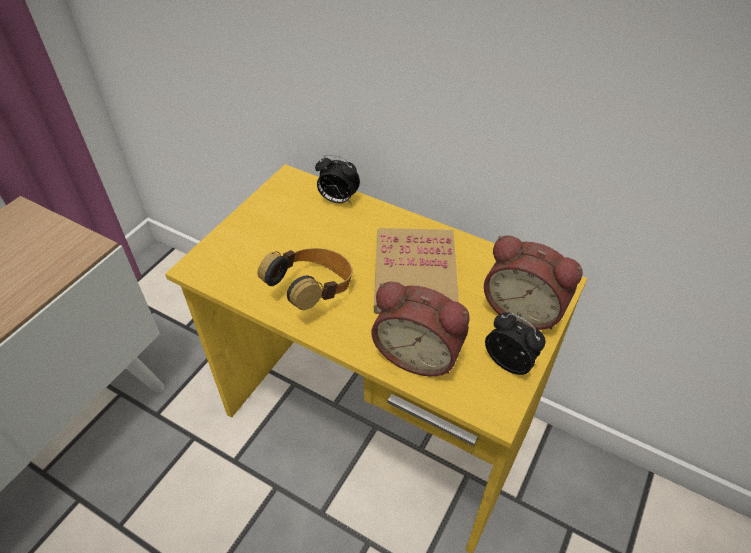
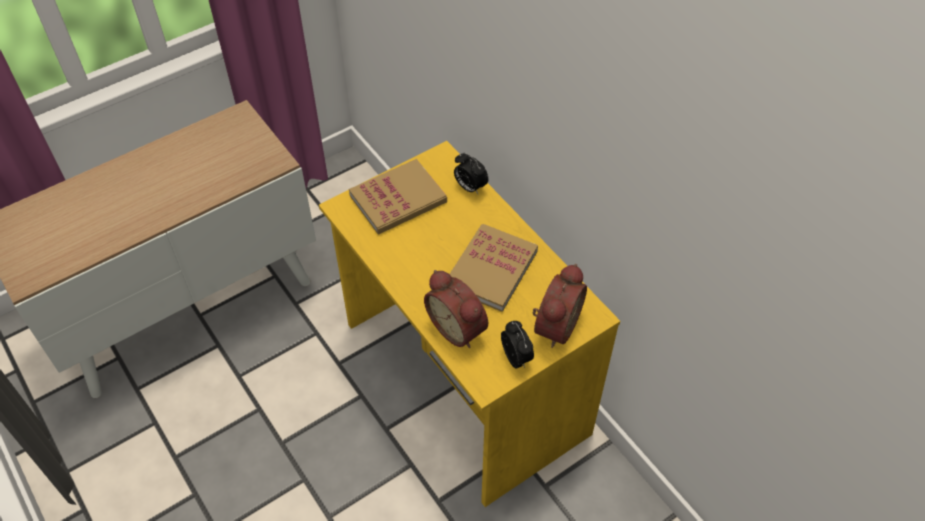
camera: 25 degrees right, 5 degrees up
(262, 237) = (398, 199): none -> book
(313, 291) = (411, 256): headphones -> none
(524, 308) = (554, 325): alarm clock -> alarm clock turned 120 degrees counterclockwise

